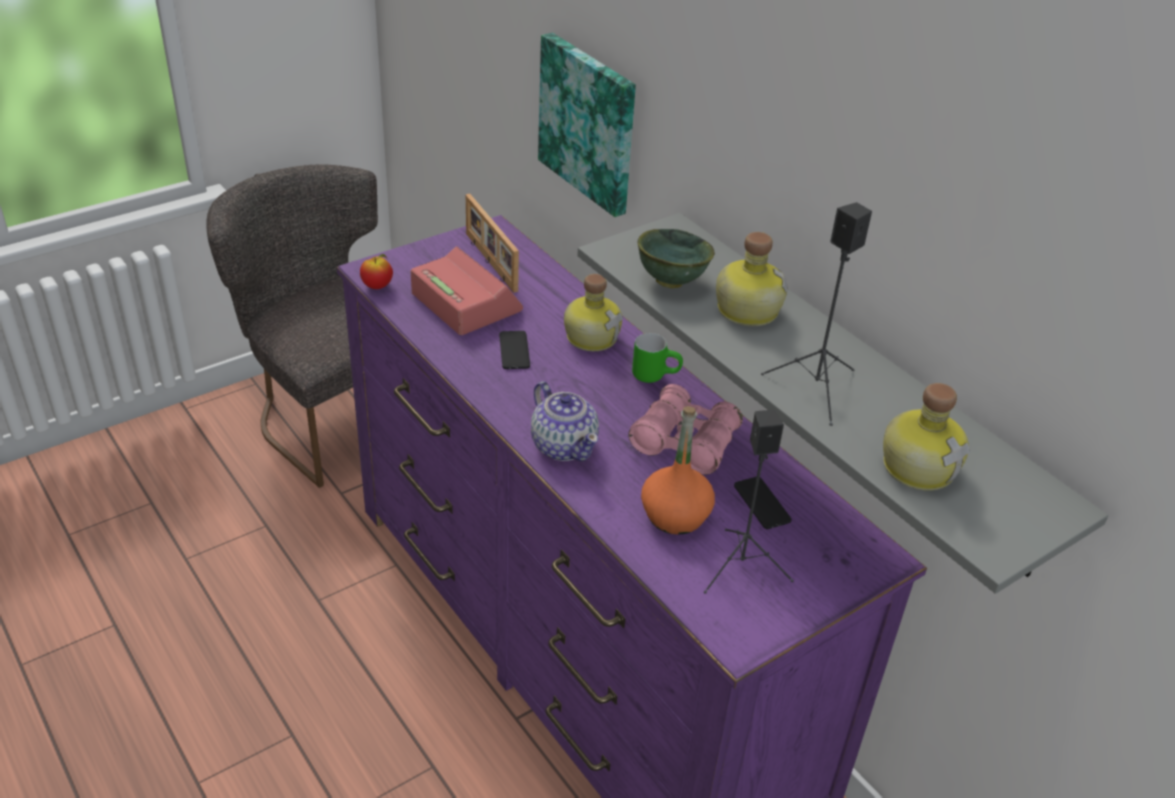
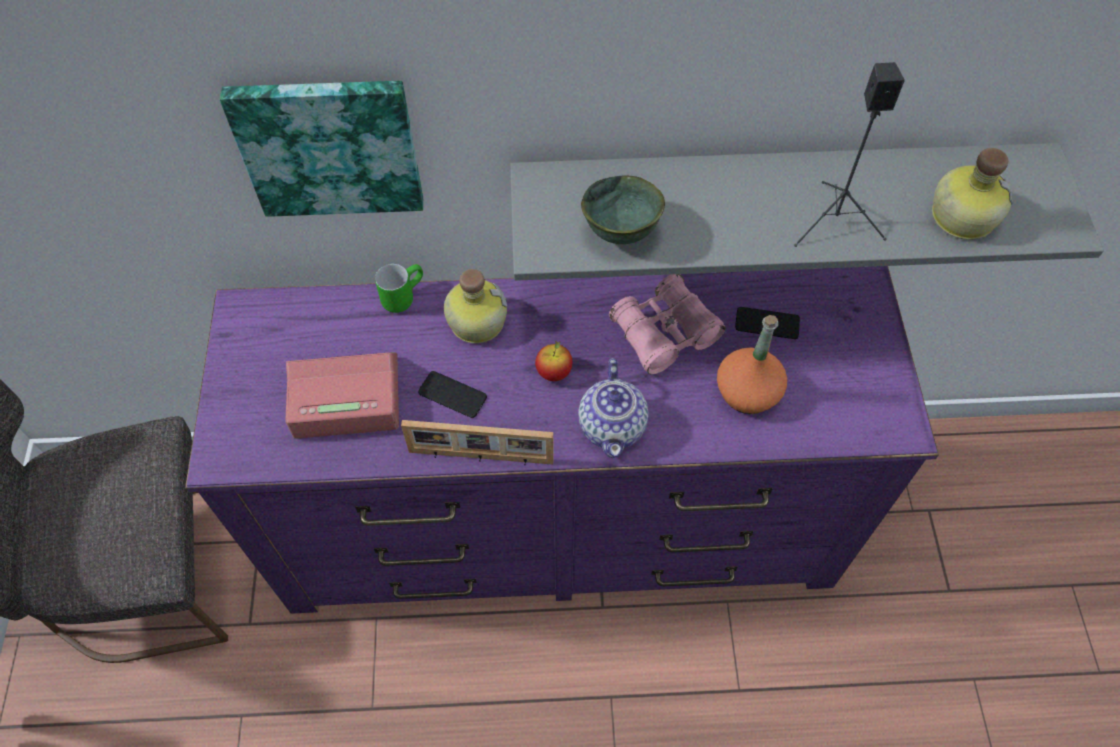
camera: 55 degrees left, 20 degrees up
(377, 286) = (256, 464): apple -> apple (554, 372)
(489, 262) = (293, 342): picture frame -> picture frame (480, 457)
(564, 445) = (613, 426): teapot -> teapot turned 90 degrees clockwise
(655, 375) = (563, 303): green mug -> green mug (402, 295)
(742, 567) = (829, 379): black speaker -> none
(746, 309) = (697, 203): bottle -> none

